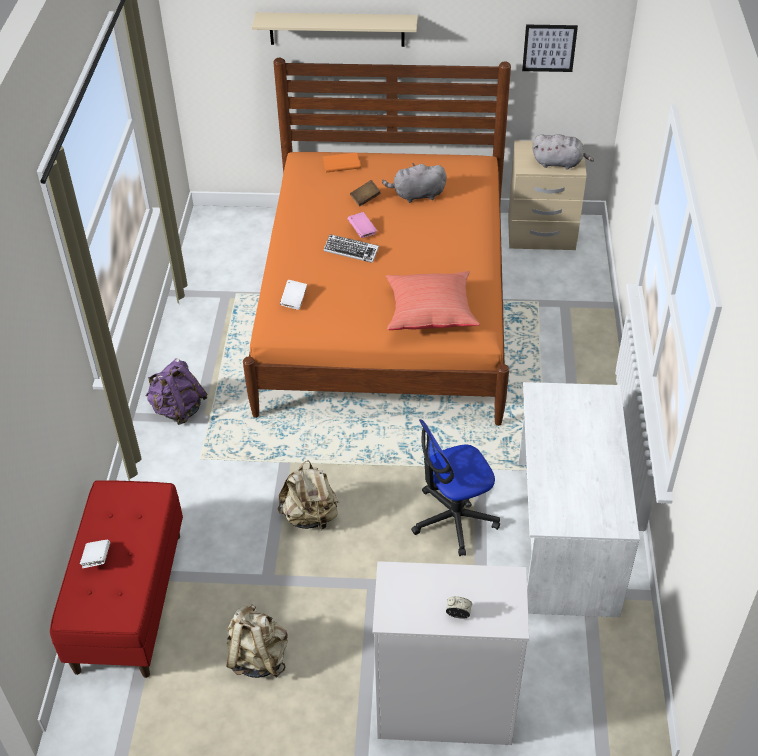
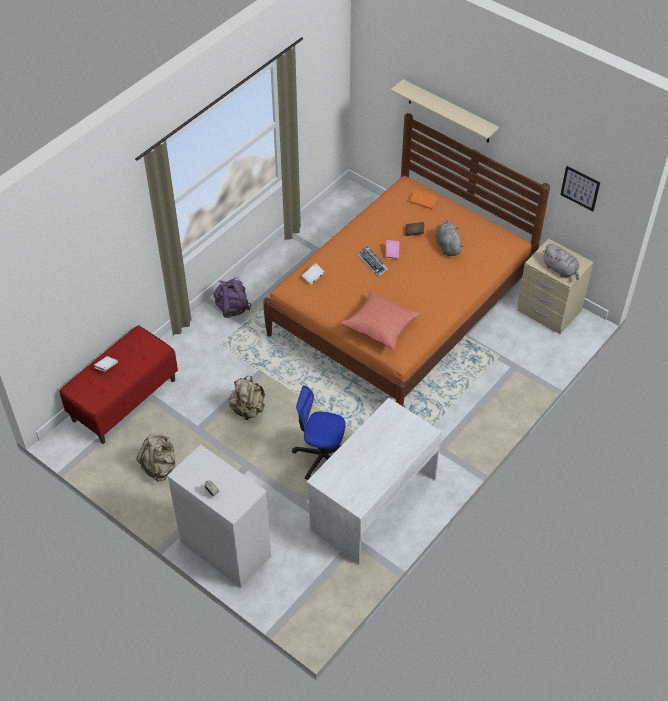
camera: 35 degrees right, 5 degrees up
(416, 195) = (447, 246): grey plush toy -> grey plush toy turned 45 degrees clockwise

